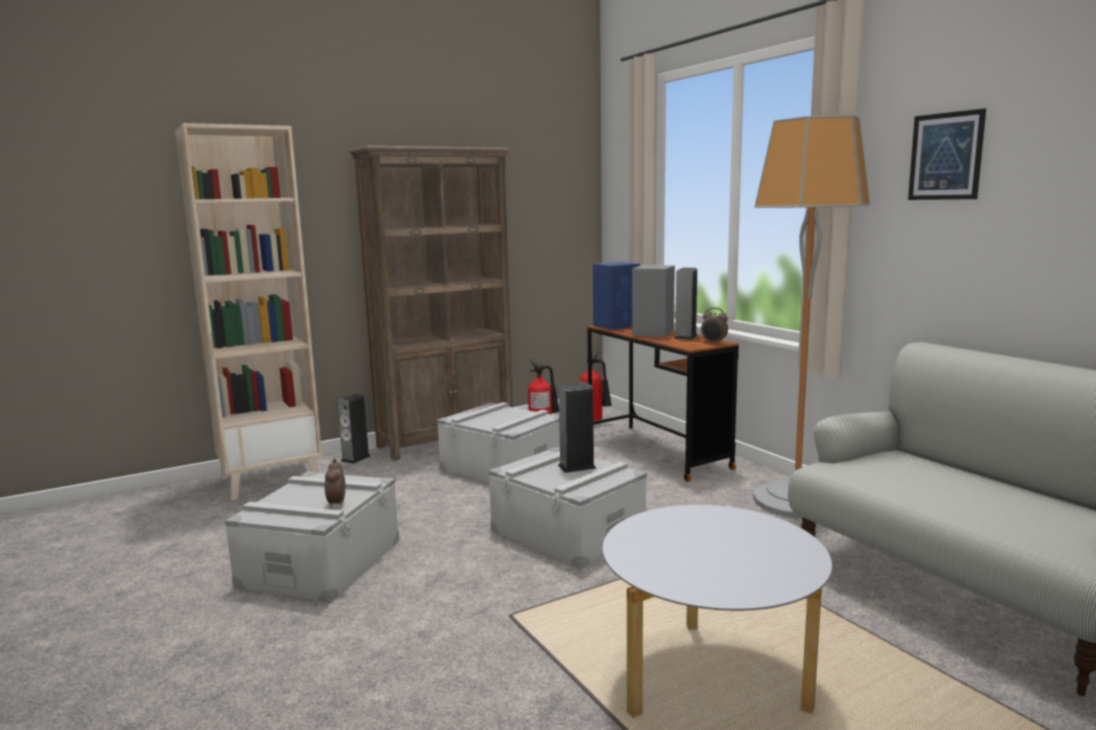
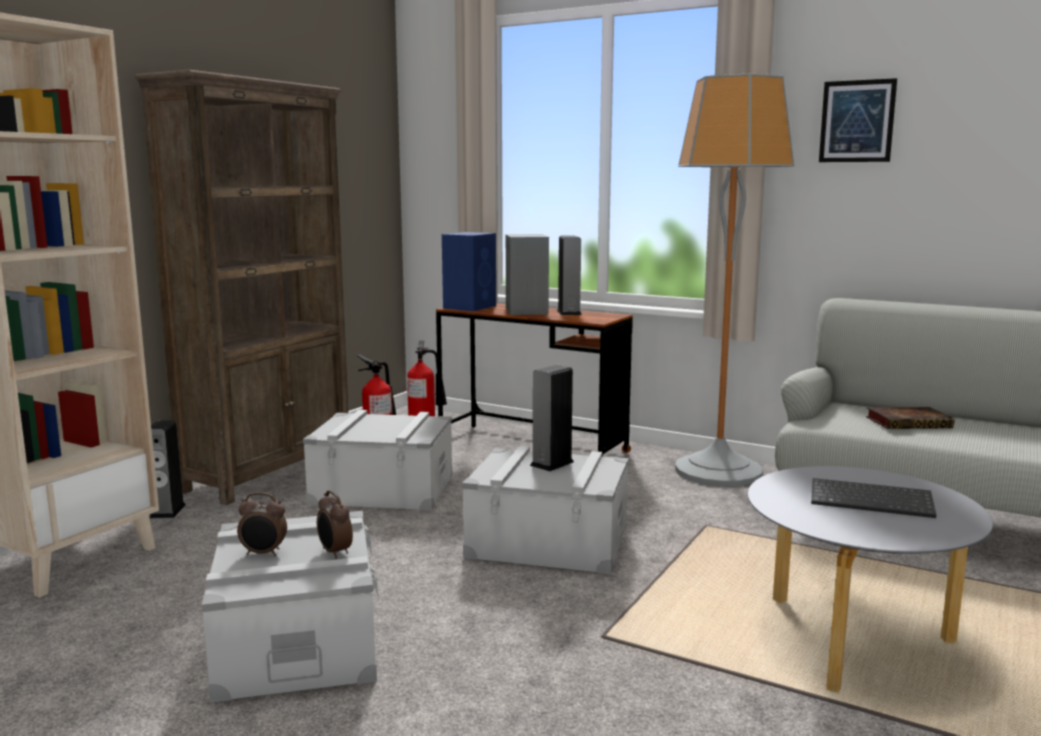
camera: 30 degrees left, 0 degrees up
(714, 343) = (610, 316): alarm clock -> alarm clock (263, 553)
(724, 548) = (872, 500): none -> keyboard
(936, 483) = (909, 423): none -> book

